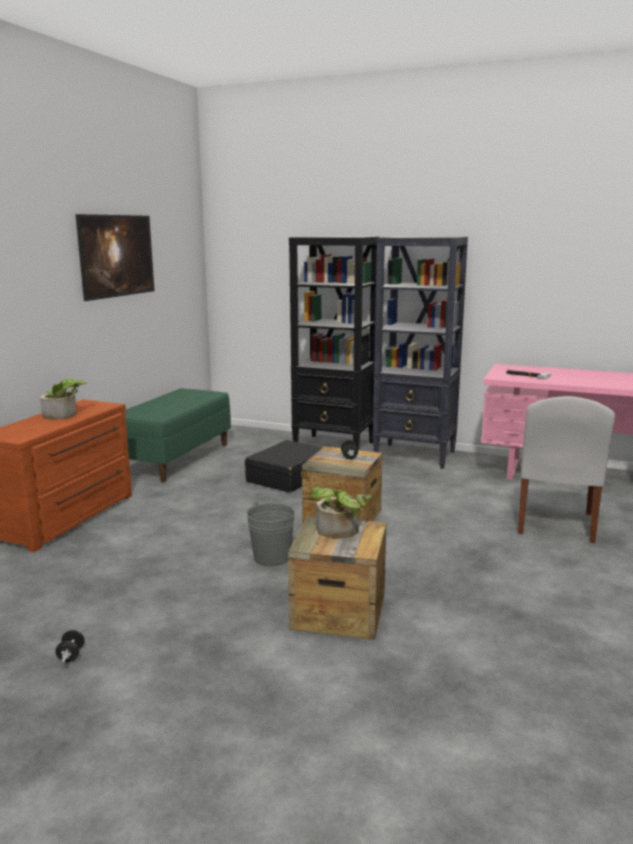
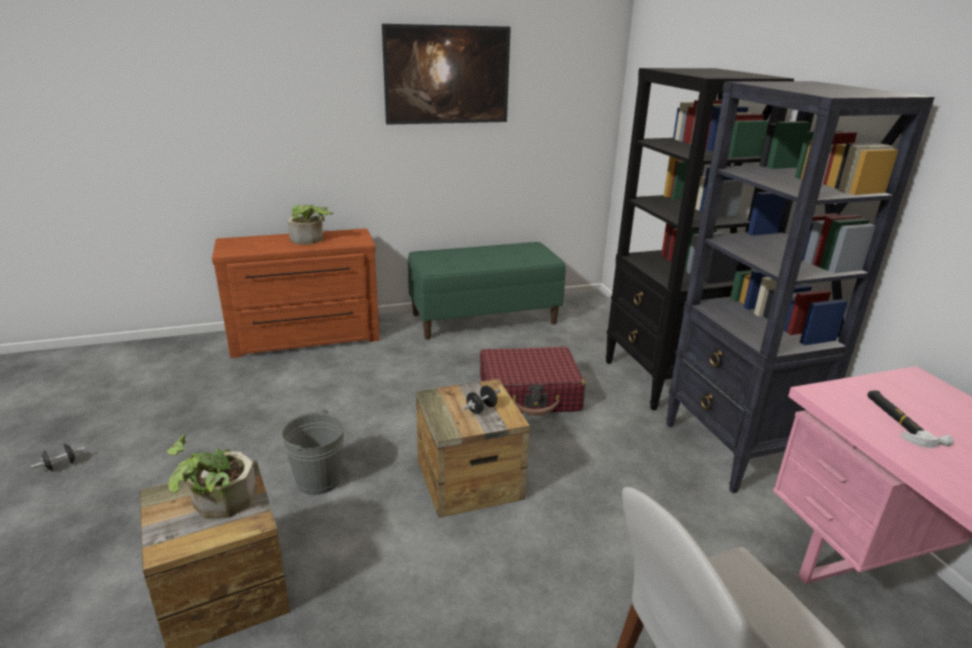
camera: 50 degrees right, 10 degrees up
(289, 477) = (529, 394): black suitcase -> red suitcase

